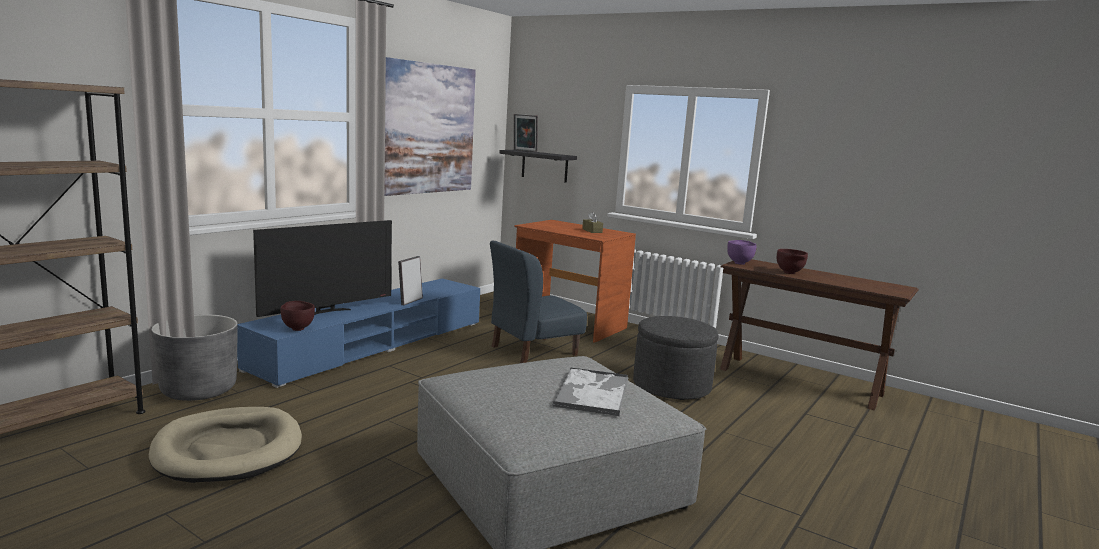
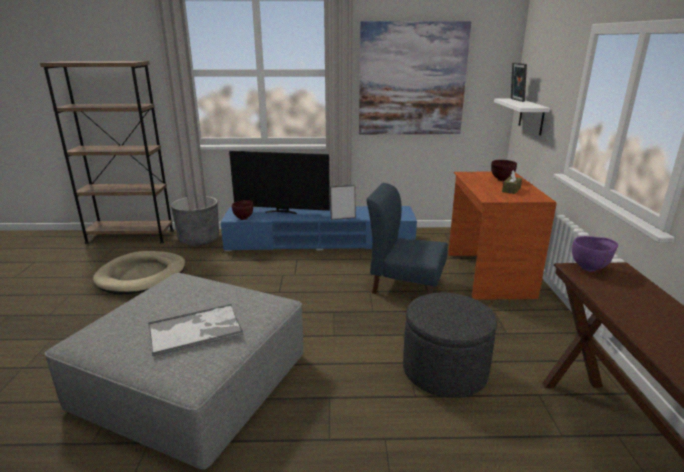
camera: 55 degrees right, 10 degrees up
(544, 166) = (531, 116): black shelf -> white shelf
(790, 273) = (622, 305): brown bowl -> brown bowl (500, 180)

